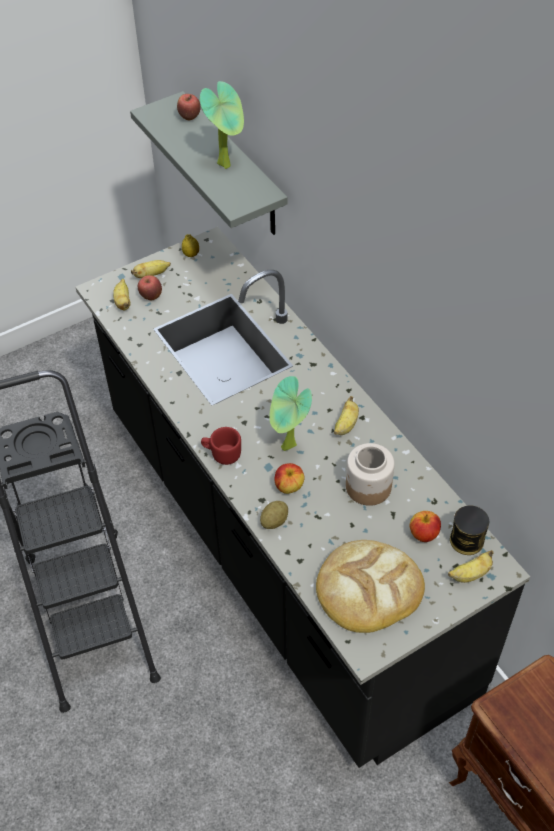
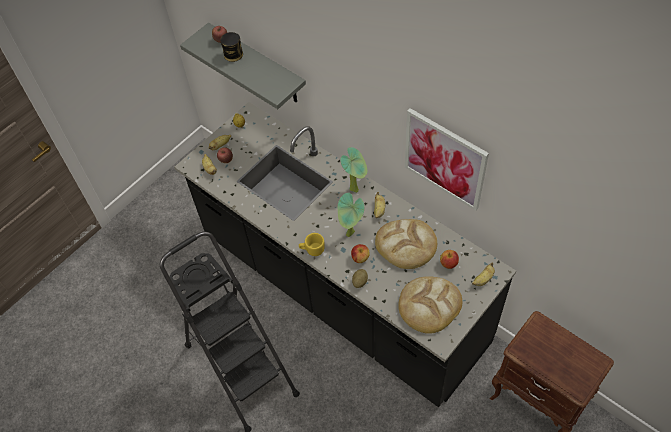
camera: 15 degrees left, 5 degrees up
(222, 454) = (312, 249): red mug -> yellow mug
(227, 164) = (259, 67): potted plant -> potted plant (356, 188)
(368, 487) = (406, 245): jar -> bread
(453, 358) = (445, 159): none -> picture
(466, 540) = (474, 260): can -> can (233, 54)

